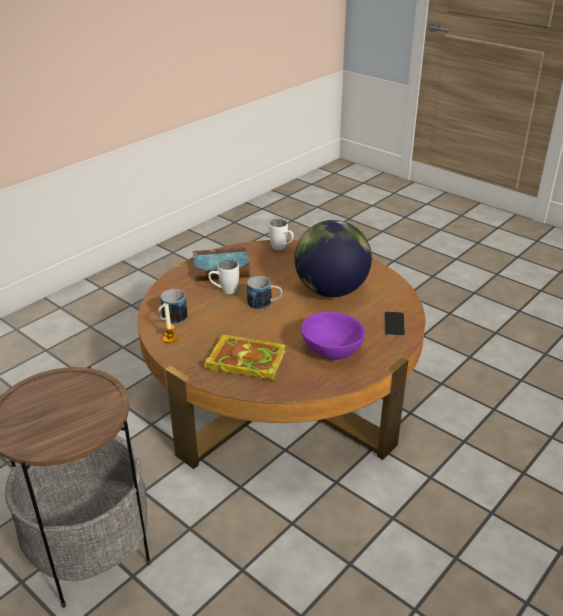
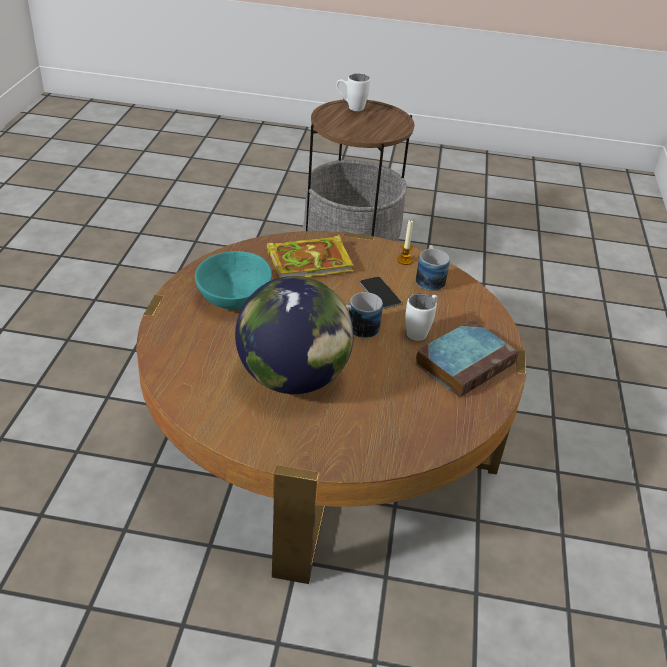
camera: 145 degrees right, 5 degrees up
(282, 248) = (430, 436): white mug -> white mug (351, 107)
(331, 350) = (233, 297): purple bowl -> turquoise bowl
(394, 324) = (179, 353): phone -> phone (380, 293)

